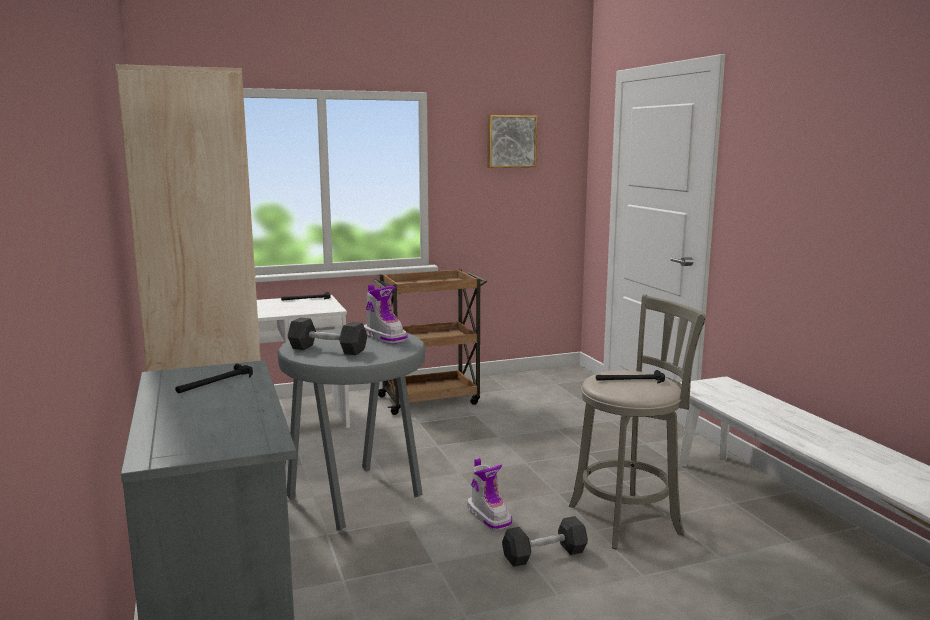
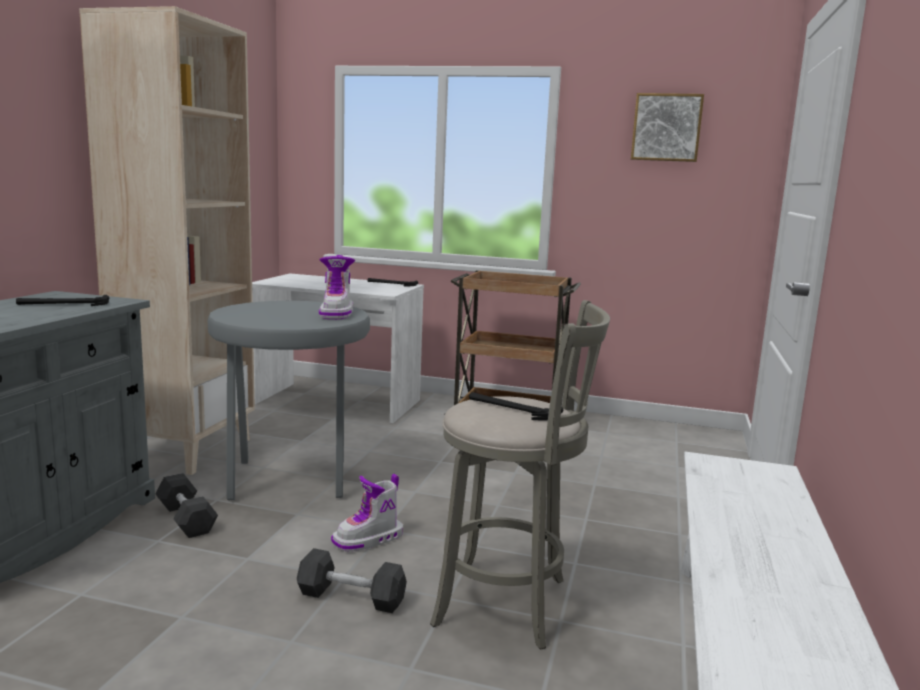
camera: 35 degrees right, 0 degrees up
(328, 349) = (260, 312): grey dumbbell -> grey dumbbell (186, 519)
(489, 516) = (369, 539): boot -> boot turned 45 degrees clockwise

